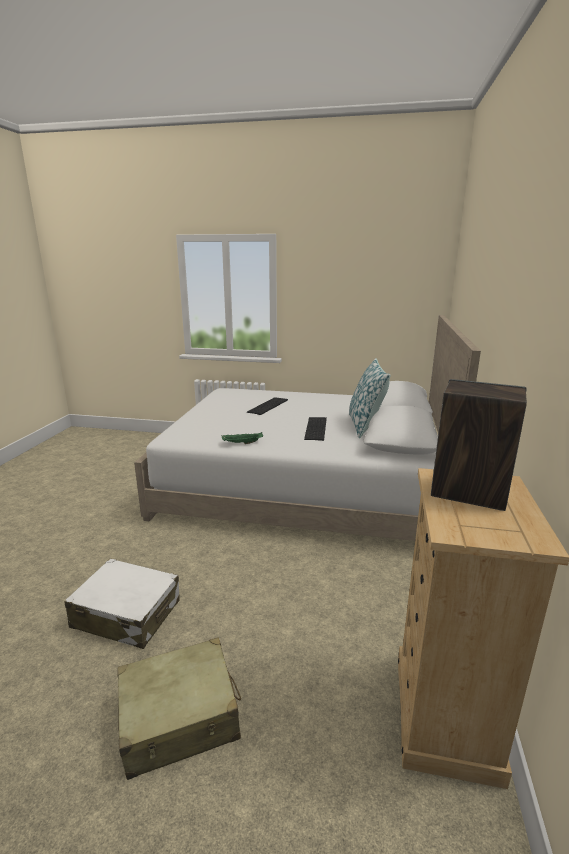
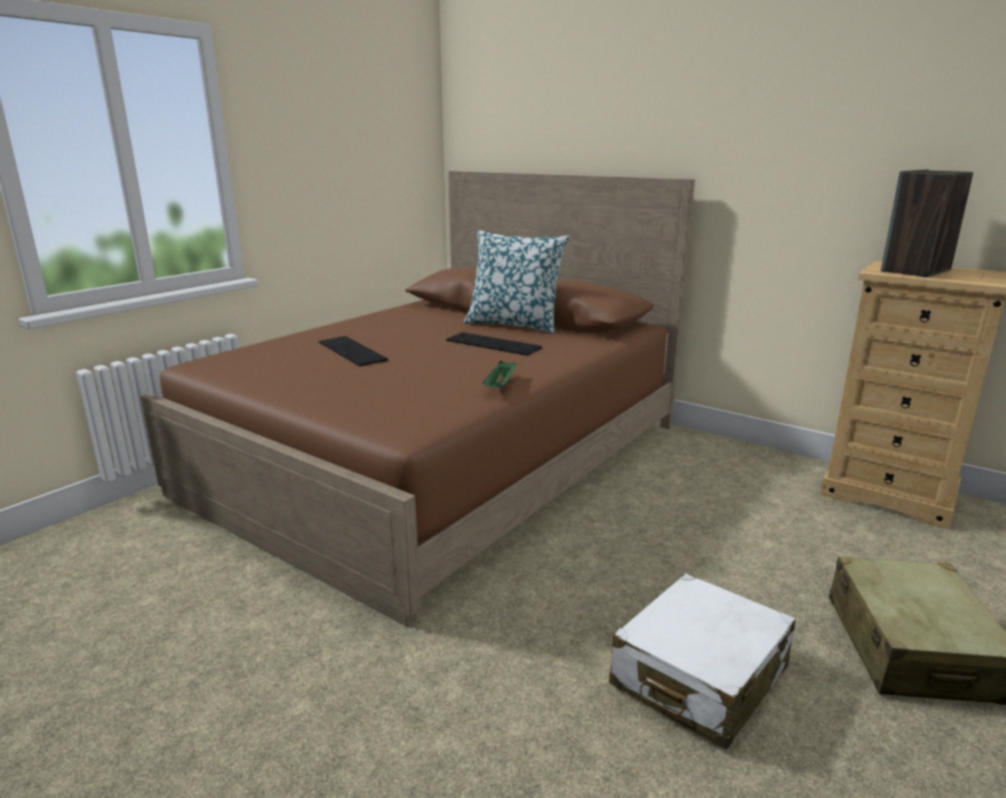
camera: 65 degrees left, 0 degrees up
(304, 486) = (444, 457): white bed -> brown bed

